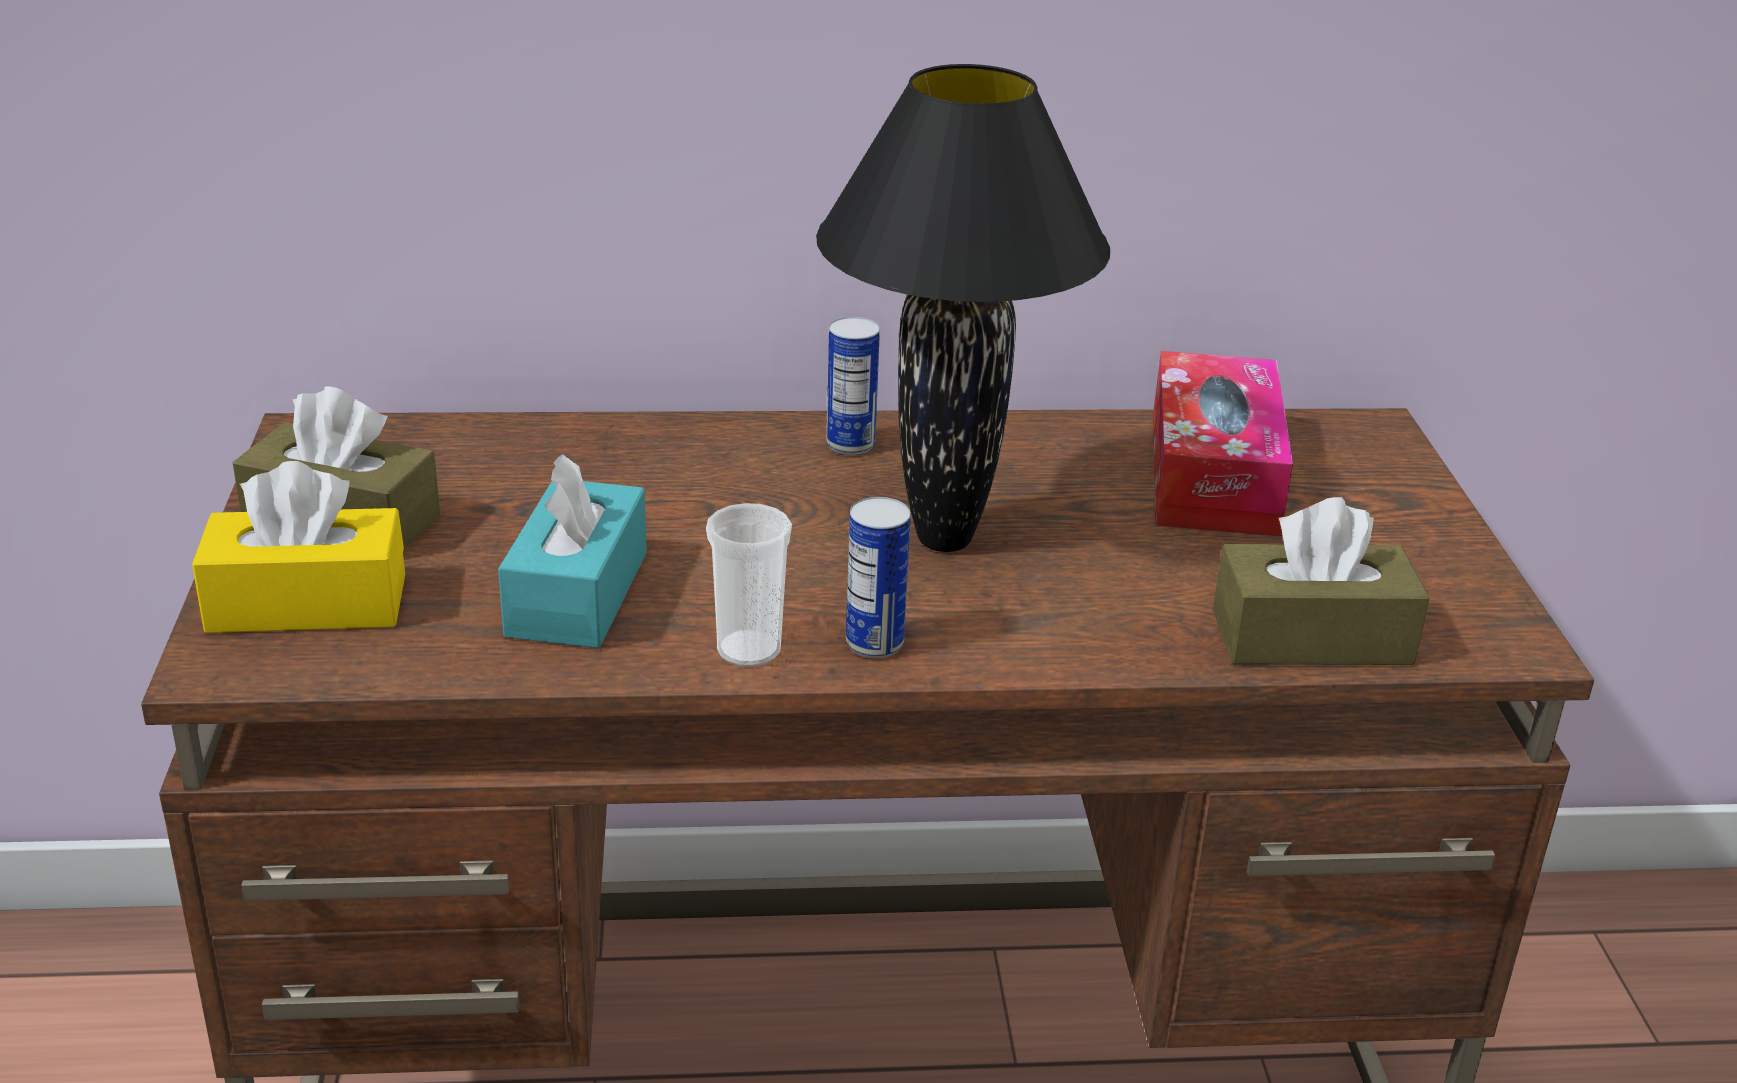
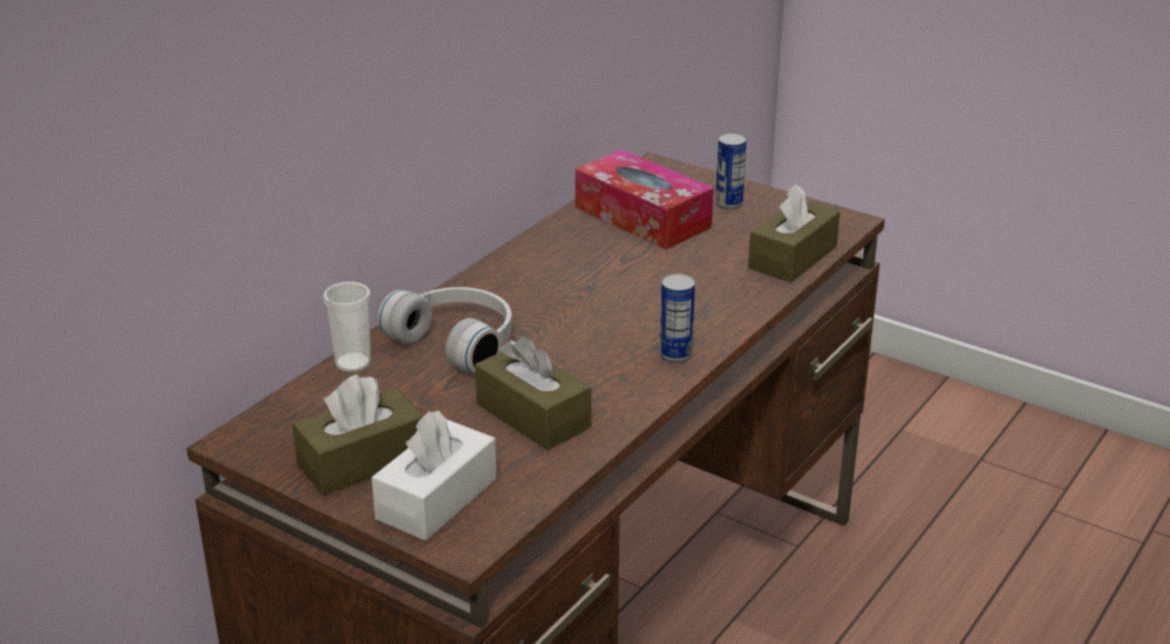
camera: 50 degrees left, 0 degrees up
(307, 603) = (437, 499): yellow tissue box -> white tissue box
(577, 594) = (533, 415): turquoise tissue box -> brown tissue box
(690, 474) = (458, 341): none -> white headphones
(748, 650) = (641, 388): cup -> cup (353, 363)
(850, 444) = (491, 288): can -> can (728, 204)
(941, 539) = (610, 303): black table lamp -> none

